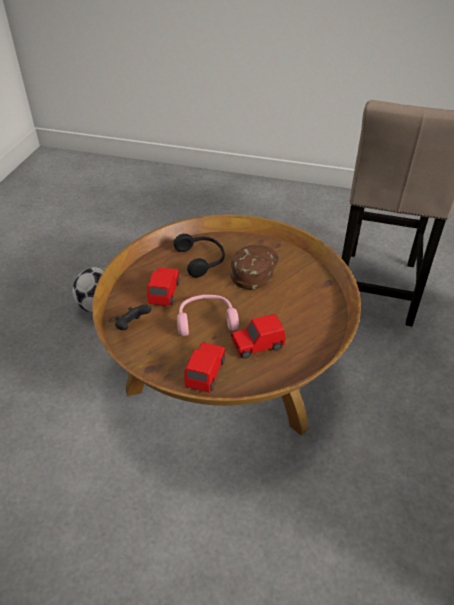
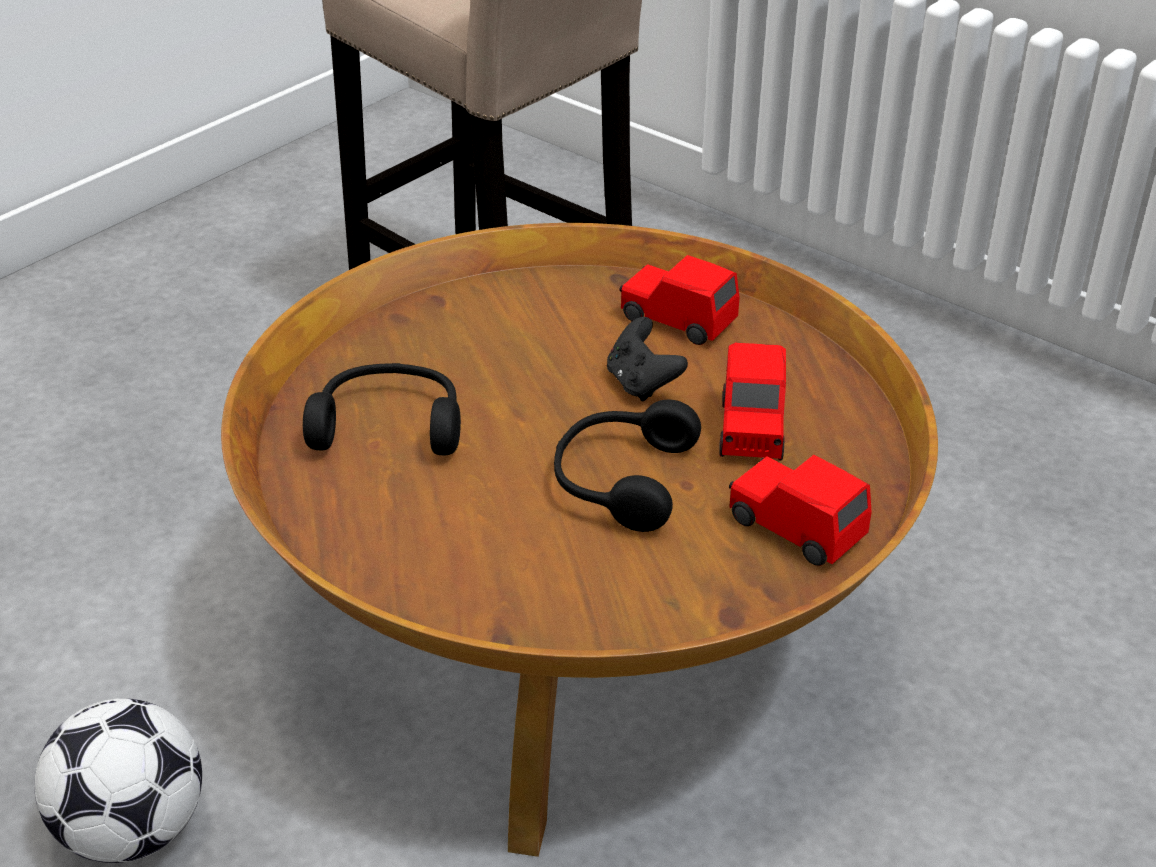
camera: 65 degrees left, 5 degrees down
(132, 326) = (563, 607): black game controller -> black game controller (642, 383)
(164, 293) = (468, 522): red toy car -> red toy car (677, 320)
(206, 320) = (620, 480): pink headphones -> black headphones
(254, 268) = (491, 357): brown cap -> none

